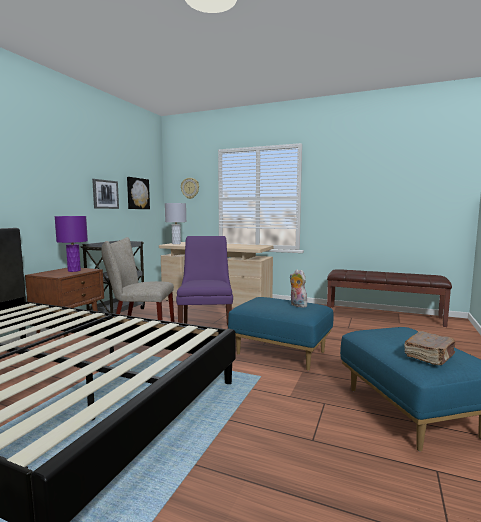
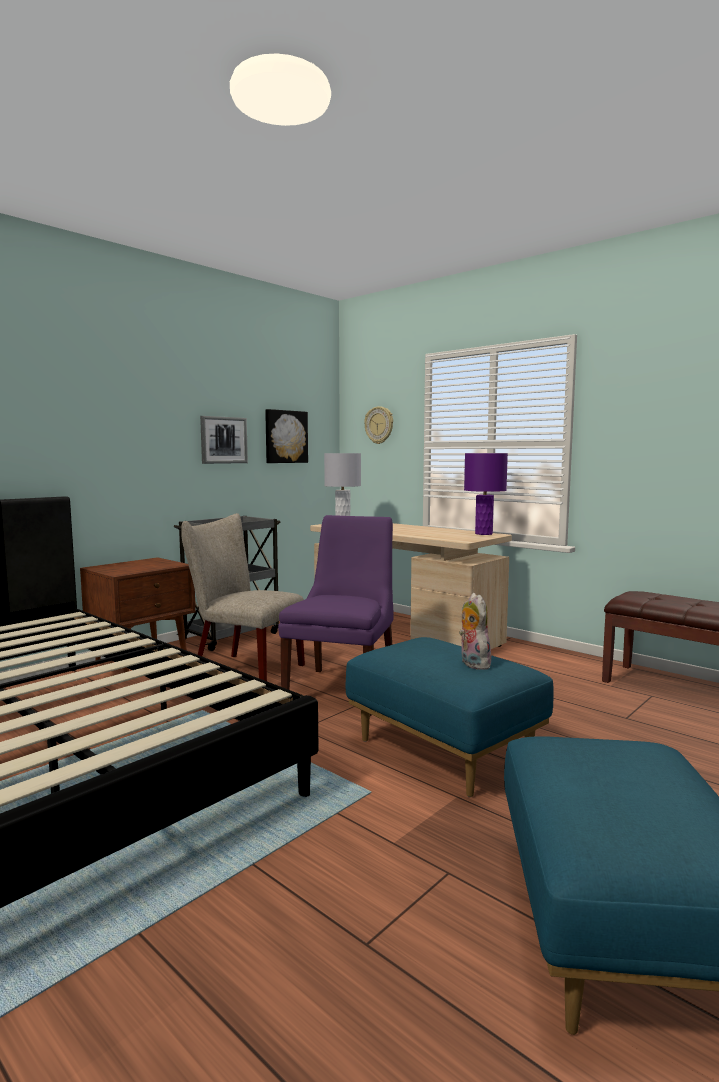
camera: 20 degrees right, 0 degrees up
(74, 271) = (151, 565): purple table lamp -> purple table lamp (483, 534)
(430, 356) = (626, 827): brown book -> none

